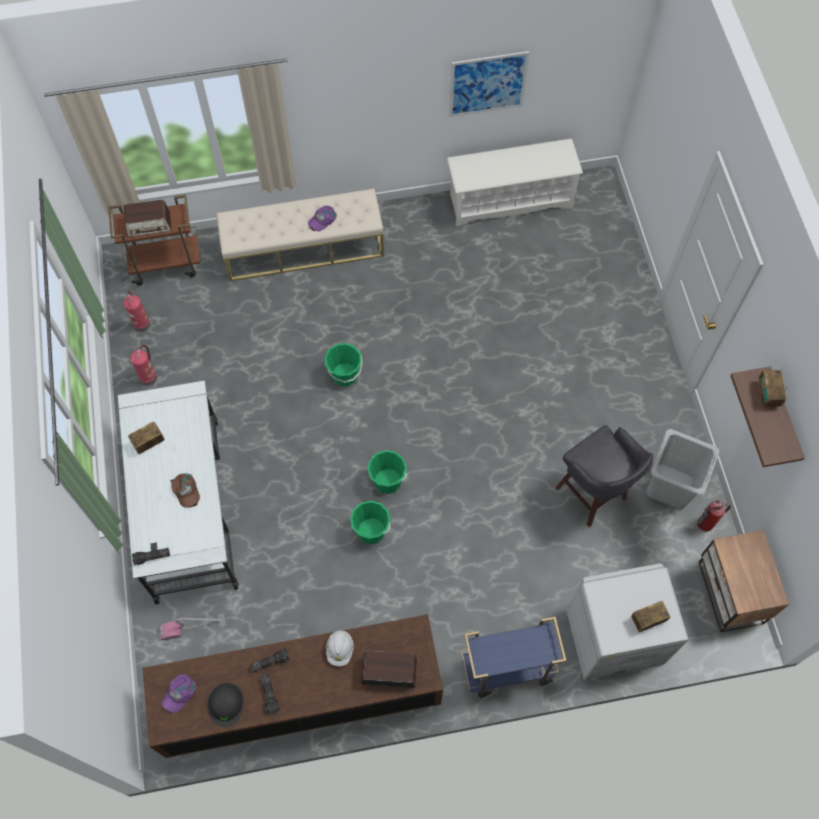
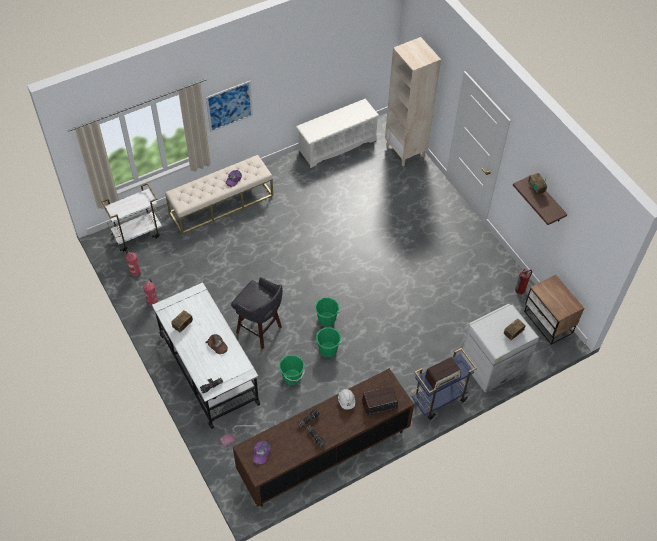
camera: 20 degrees left, 10 degrees down
(149, 224) = (129, 206): radio -> radio (442, 377)
(167, 266) = (138, 236): brown cart -> white cart
(225, 704) = (291, 450): black hard hat -> none
(344, 375) = (276, 268): green bucket -> green bucket (292, 377)
(488, 84) = (315, 73): picture -> picture (229, 106)
(592, 496) = (450, 293): grey stool -> grey stool (260, 331)
(612, 237) = (406, 151): none -> beige bookcase
(670, 485) = (492, 275): grey laundry basket -> none

